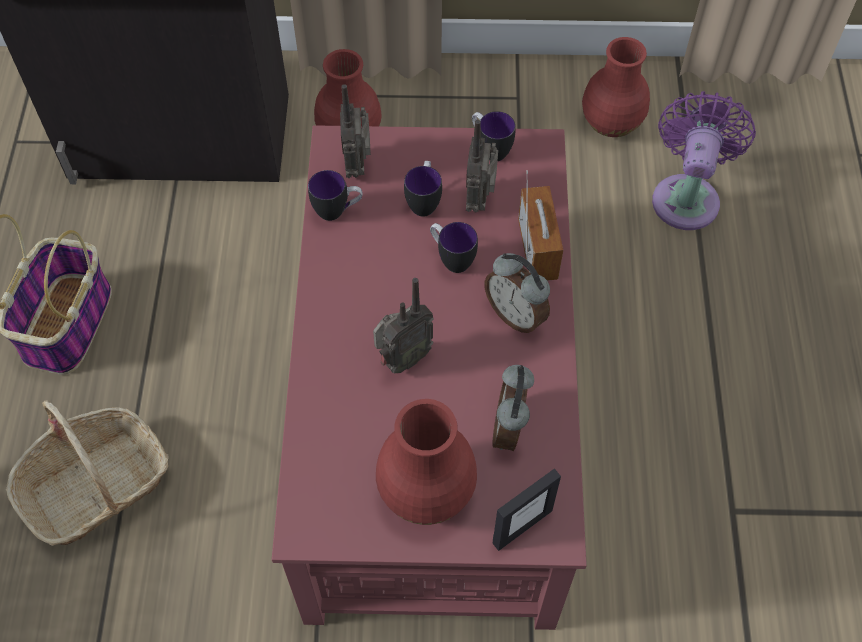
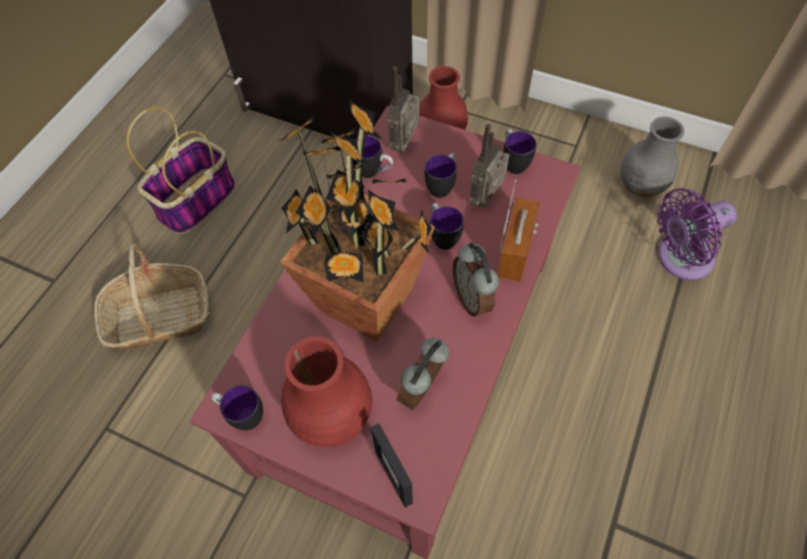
camera: 25 degrees right, 0 degrees up
(329, 530) = (242, 415): none -> mug
(402, 359) = (366, 301): radio -> potted plant
(522, 526) = (394, 477): picture frame -> picture frame turned 75 degrees clockwise
(612, 124) = (641, 186): red vase -> grey vase
(687, 196) = (679, 258): purple fan -> purple fan turned 150 degrees counterclockwise

